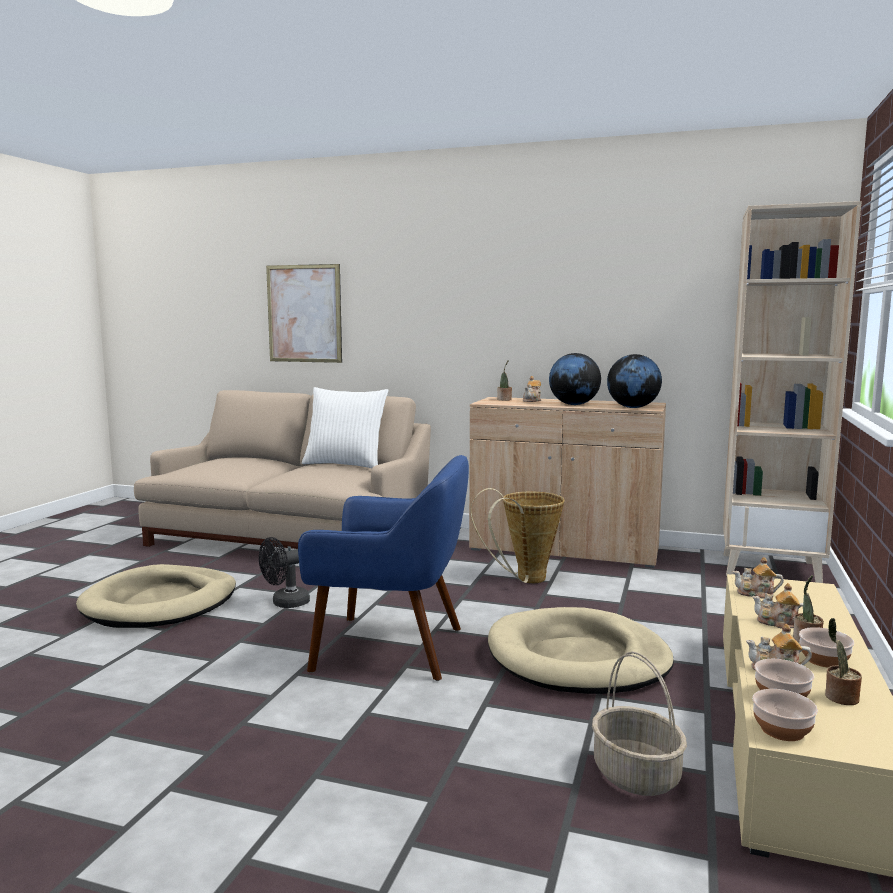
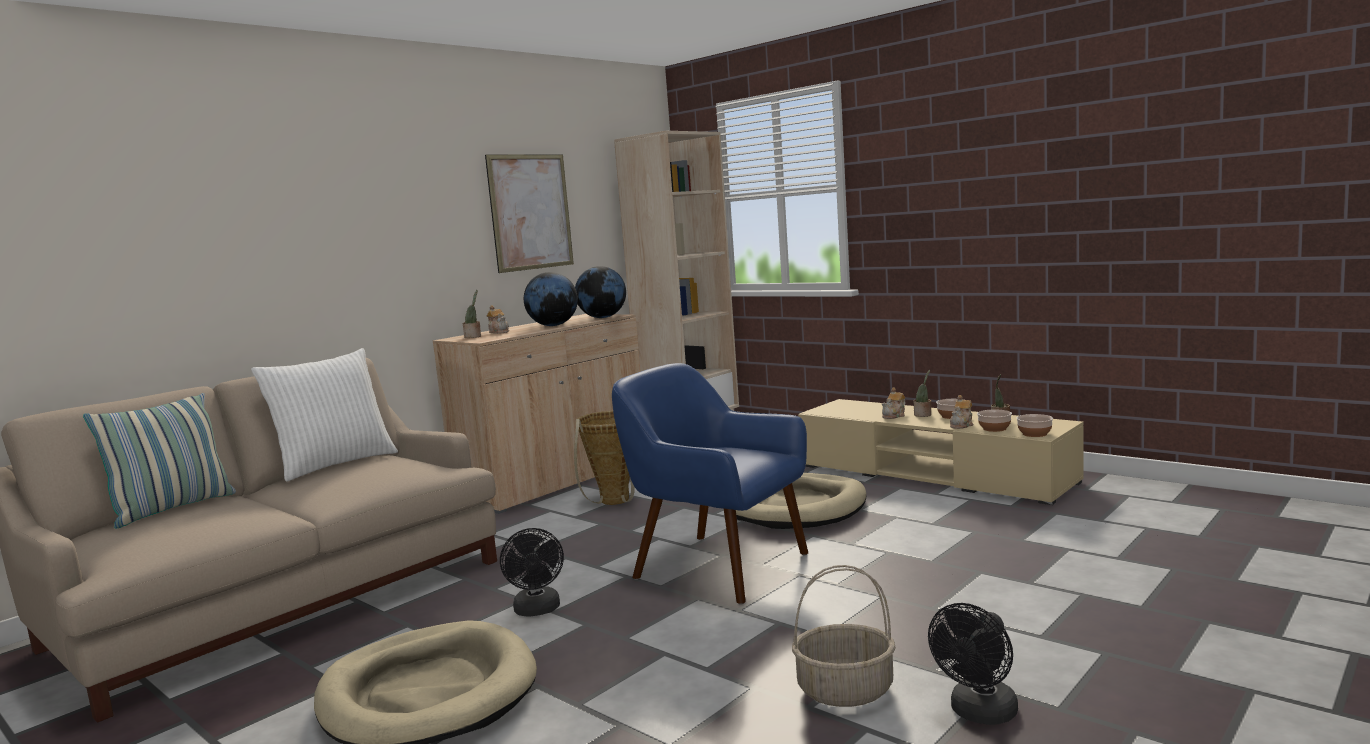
camera: 65 degrees left, 0 degrees up
(73, 824) = (979, 714): none -> black fan
(250, 459) = (172, 509): none -> pillow
(304, 313) = (133, 264): picture -> picture (530, 212)
(392, 649) = (718, 566): blue armchair -> blue armchair turned 90 degrees counterclockwise
(637, 775) = (968, 515): basket -> basket (846, 690)
(756, 594) = (842, 413): teapot -> none

